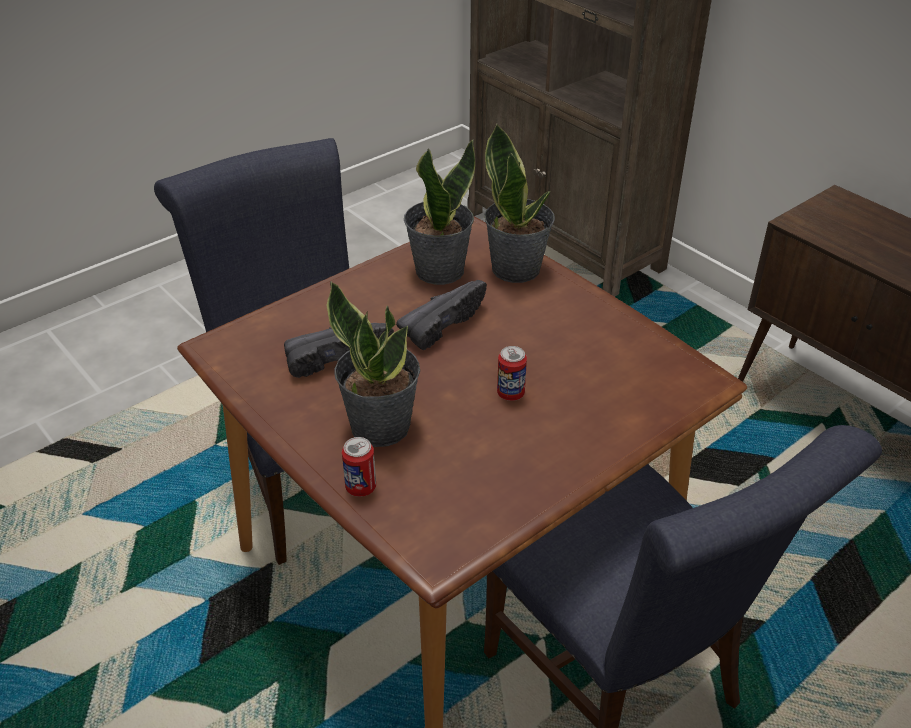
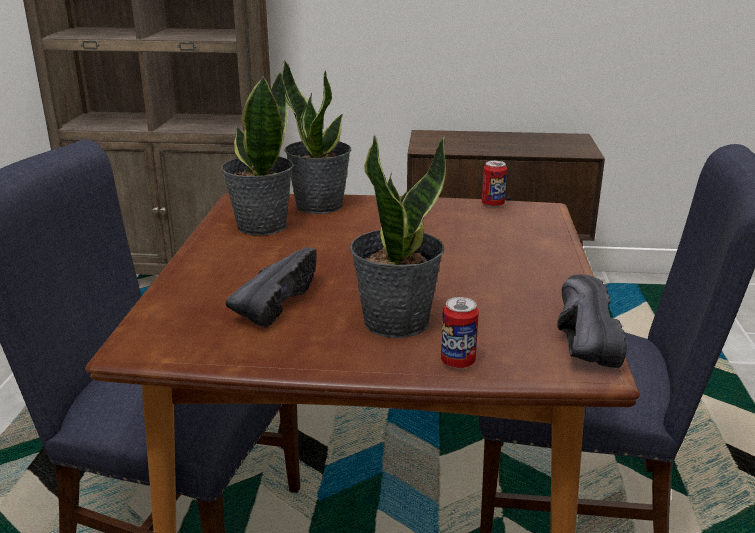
camera: 45 degrees left, 15 degrees down
(441, 323) = (323, 250): black shoe -> black shoe (576, 340)
(510, 394) = (449, 263): can -> can (492, 204)

